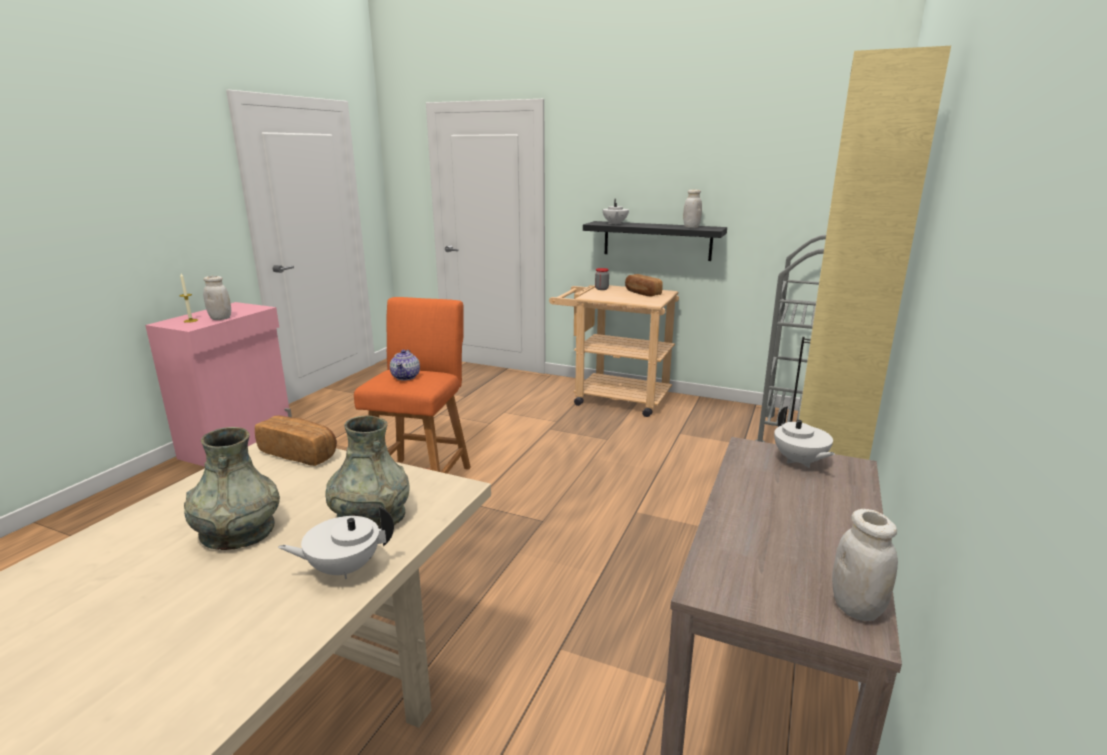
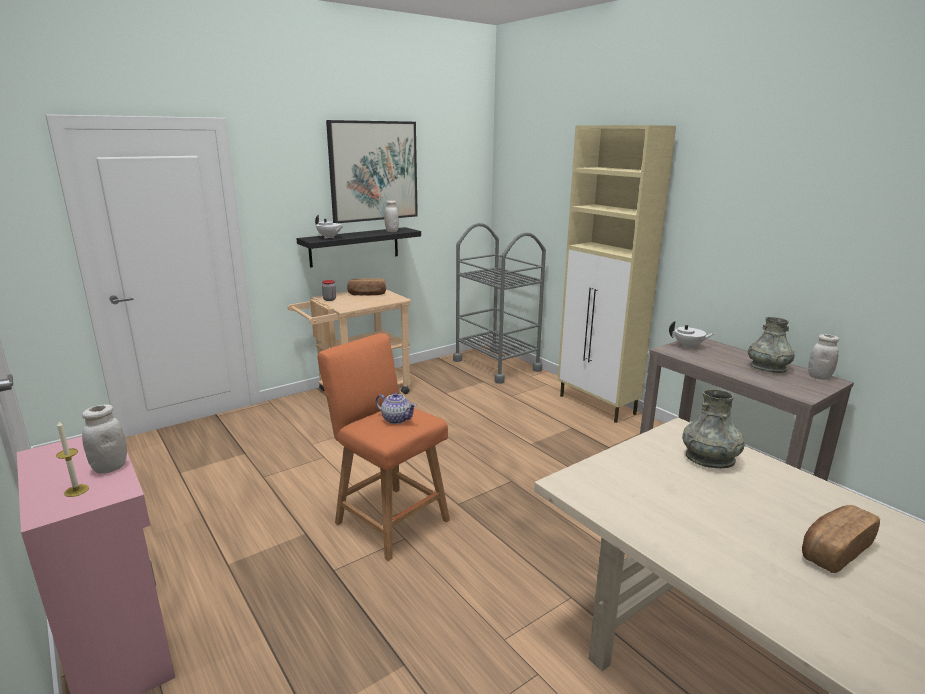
camera: 60 degrees left, 0 degrees up
(238, 531) = (716, 508): grey vase -> grey vase (768, 368)
(299, 453) = (590, 473): bread -> bread (834, 550)
(343, 568) = (774, 475): white teapot -> none
(691, 154) = (373, 171): none -> picture

